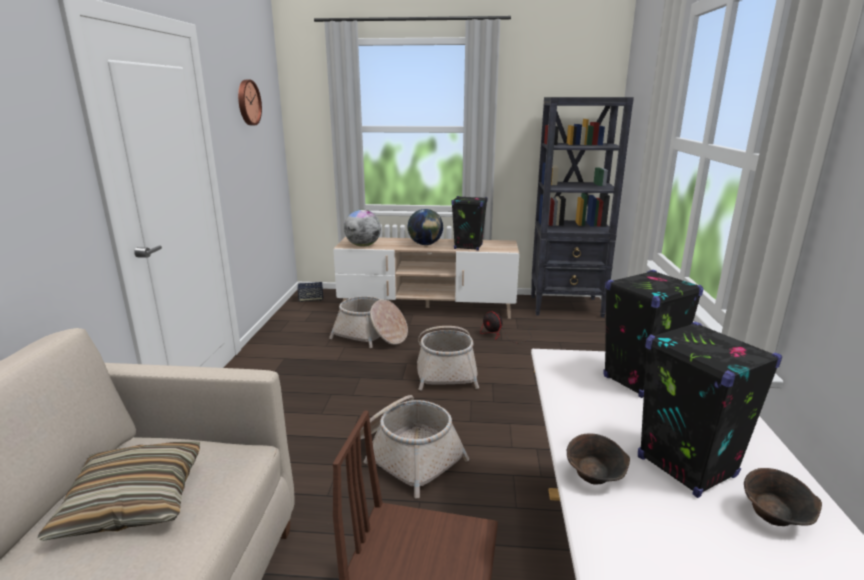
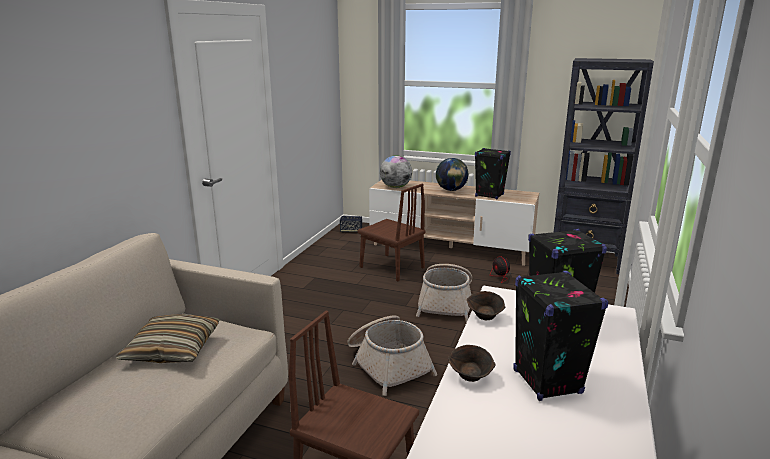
camera: 15 degrees right, 0 degrees up
(247, 102) = (306, 61): wall clock -> none
(371, 336) = (391, 267): basket -> brown chair
(775, 518) = (590, 422): brown bowl -> brown bowl (485, 317)

